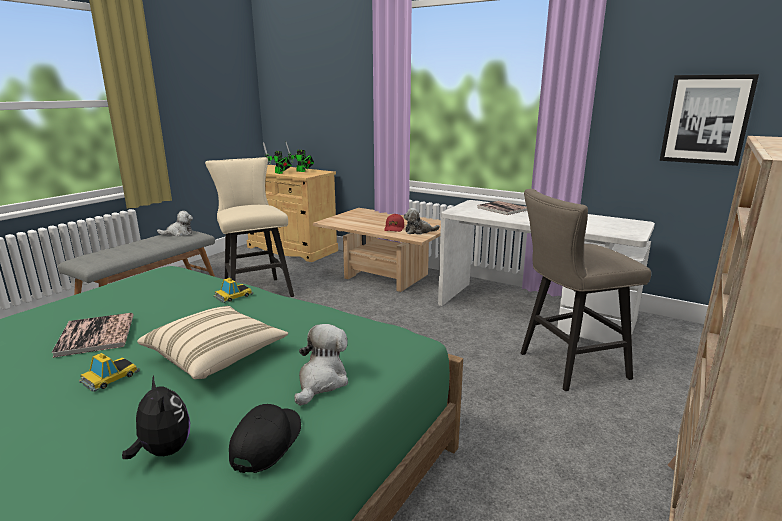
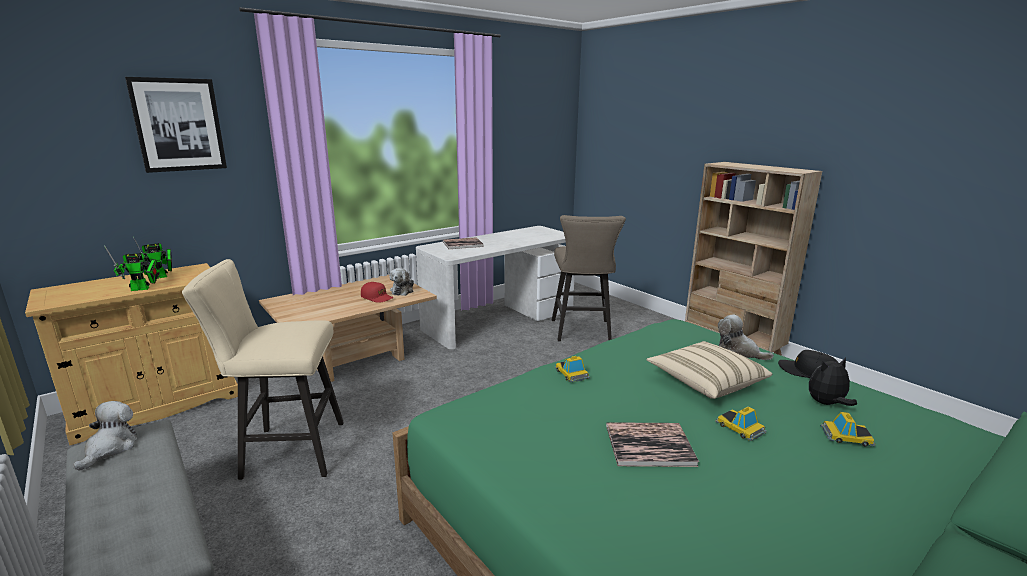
camera: 70 degrees left, 0 degrees up
(68, 456) = (846, 436): none -> toy car
(706, 119) = (543, 152): picture -> picture (178, 125)

